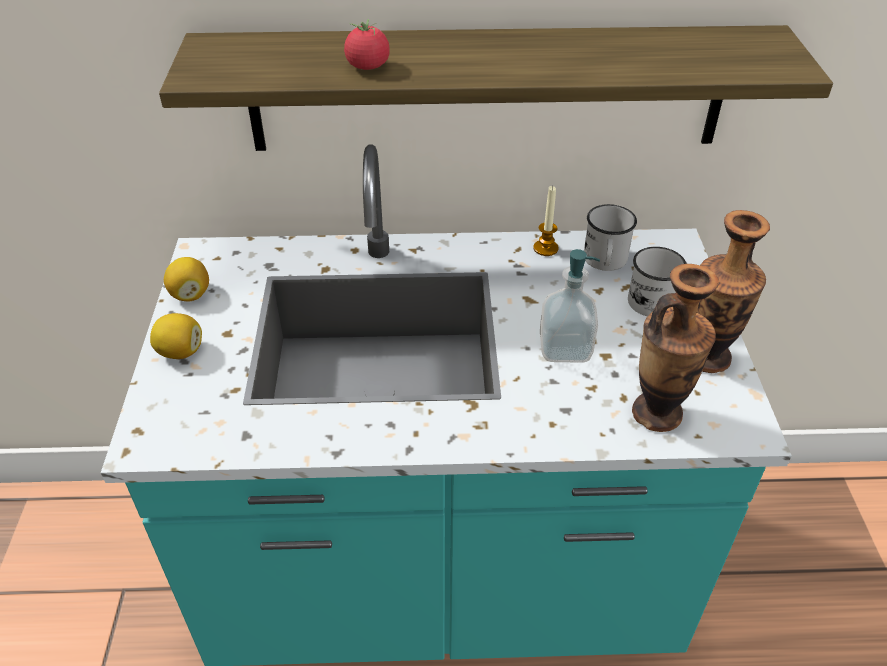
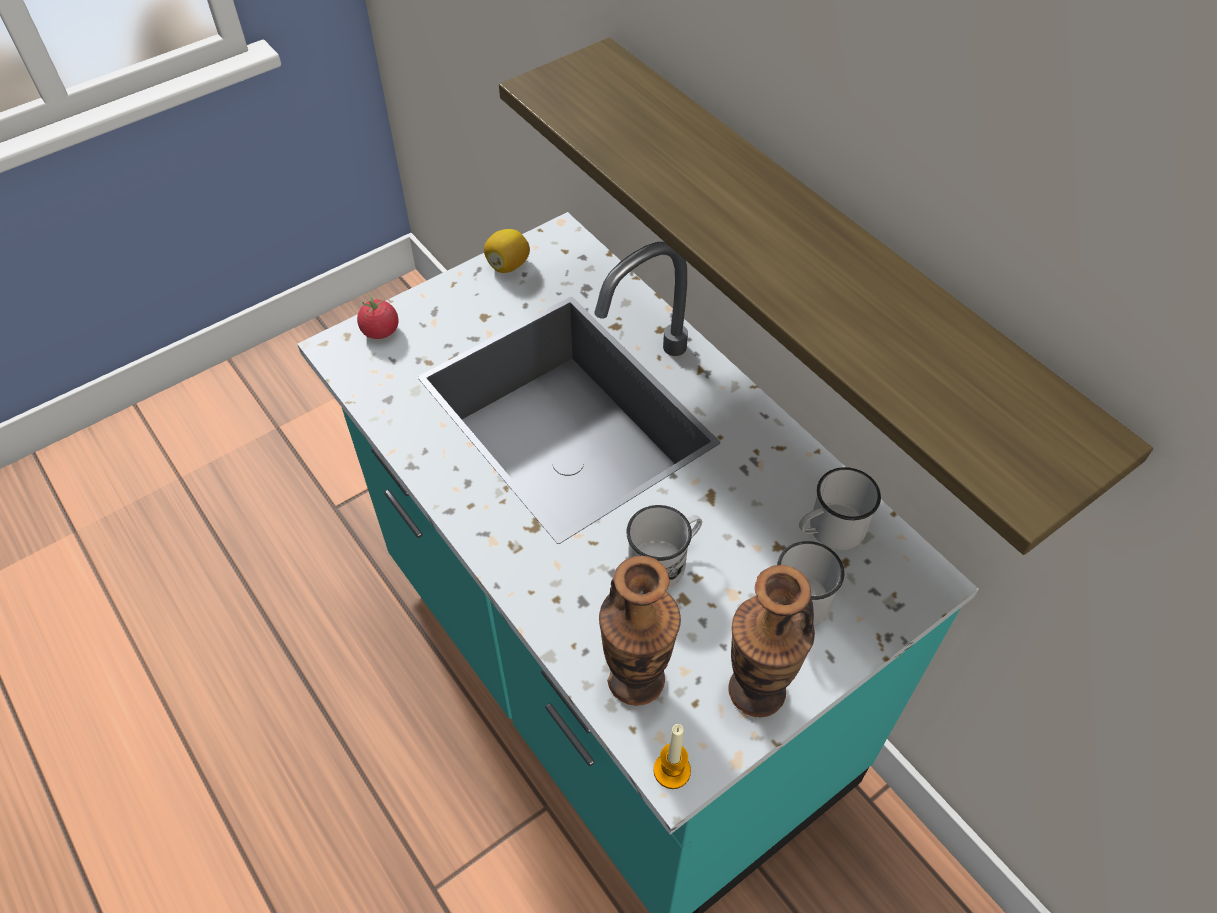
camera: 55 degrees right, 10 degrees up
(180, 352) = (441, 304): lemon -> none
(368, 66) = (662, 169): tomato -> tomato (380, 331)
(545, 248) = (803, 469): candle -> candle (672, 770)
(565, 348) = (665, 560): soap dispenser -> white mug

